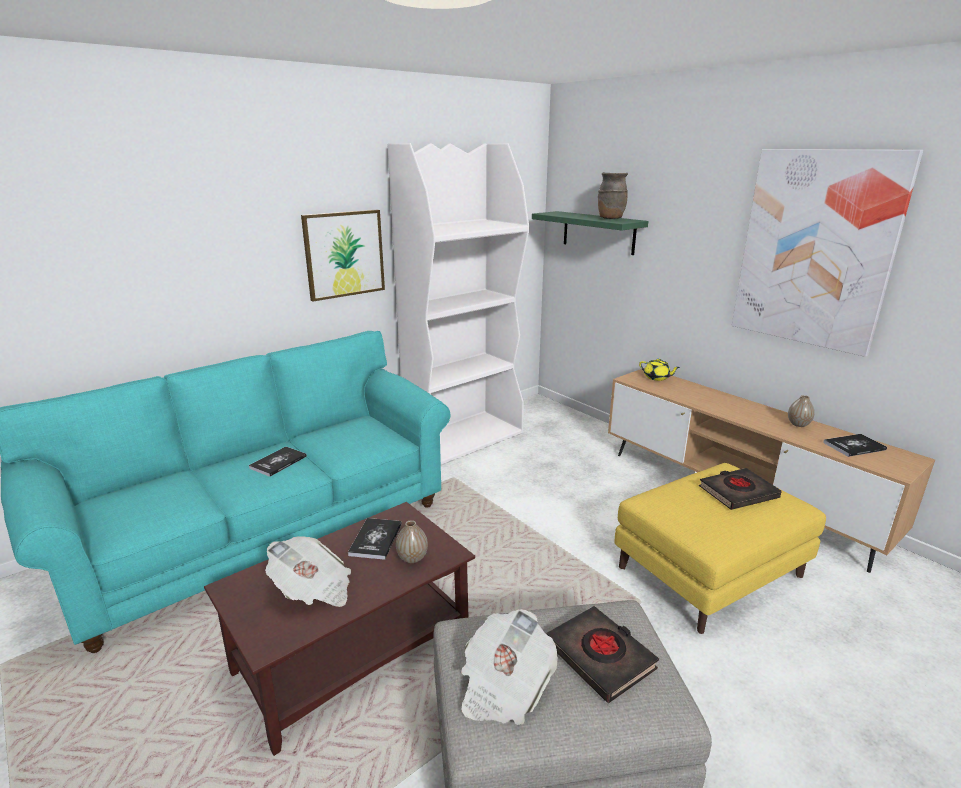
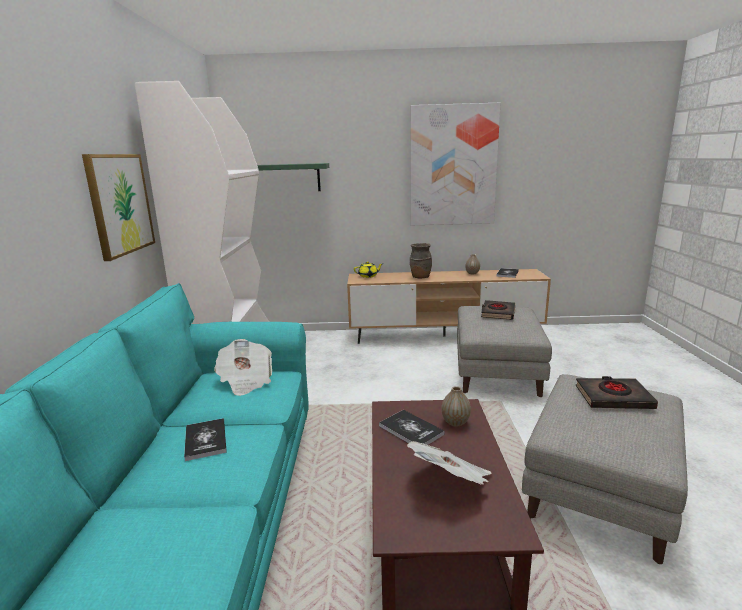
camera: 50 degrees left, 5 degrees down
(503, 687) = (623, 437): newspaper -> newspaper (245, 381)
(610, 218) = (301, 163): brown vase -> brown vase (420, 277)
(708, 573) = (497, 372): yellow ottoman -> grey ottoman

